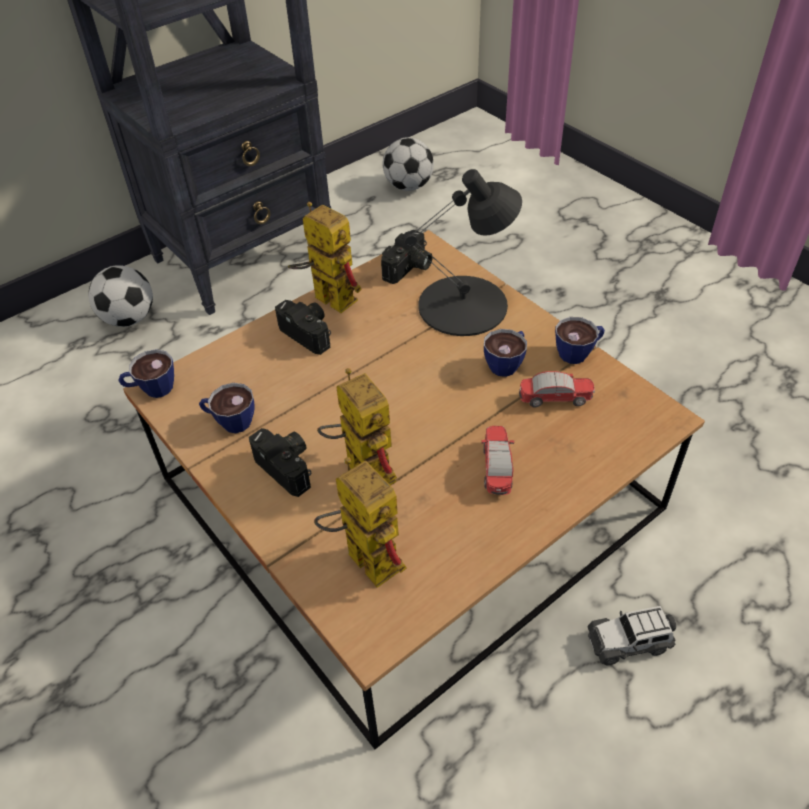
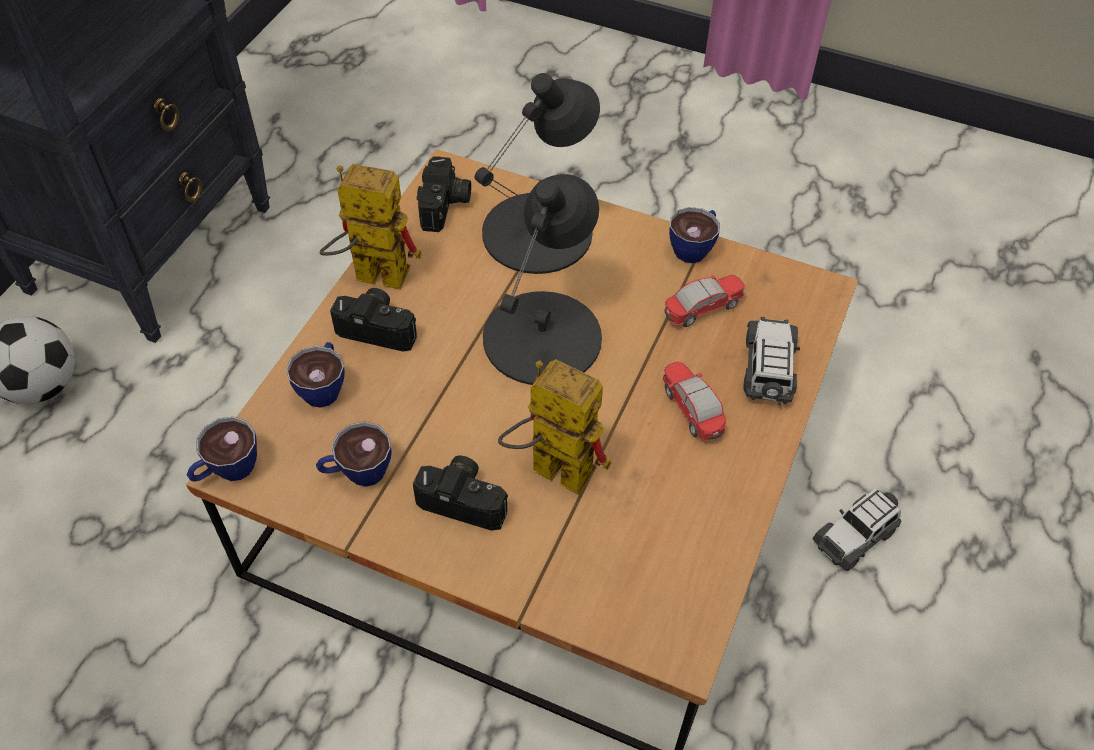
camera: 30 degrees left, 5 degrees up
(363, 557) = (616, 565): toy robot -> none
(408, 186) = (314, 87): football -> none
(419, 377) = (544, 336): none -> black table lamp
(507, 363) = (628, 285): cup -> cup (324, 386)
(580, 462) = (768, 370): none -> toy car

